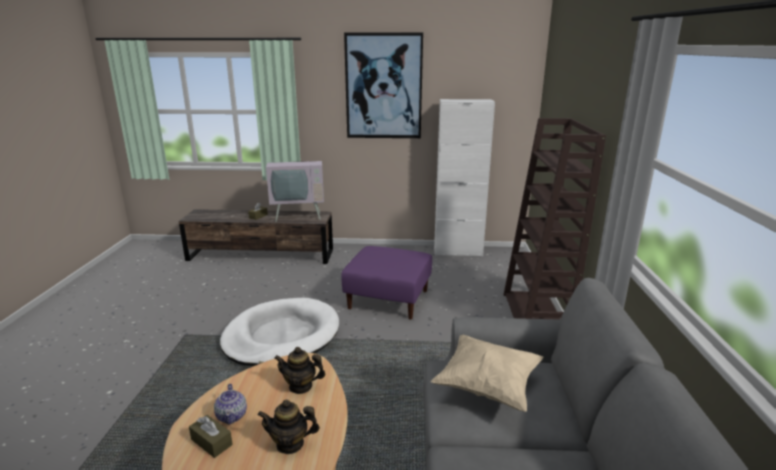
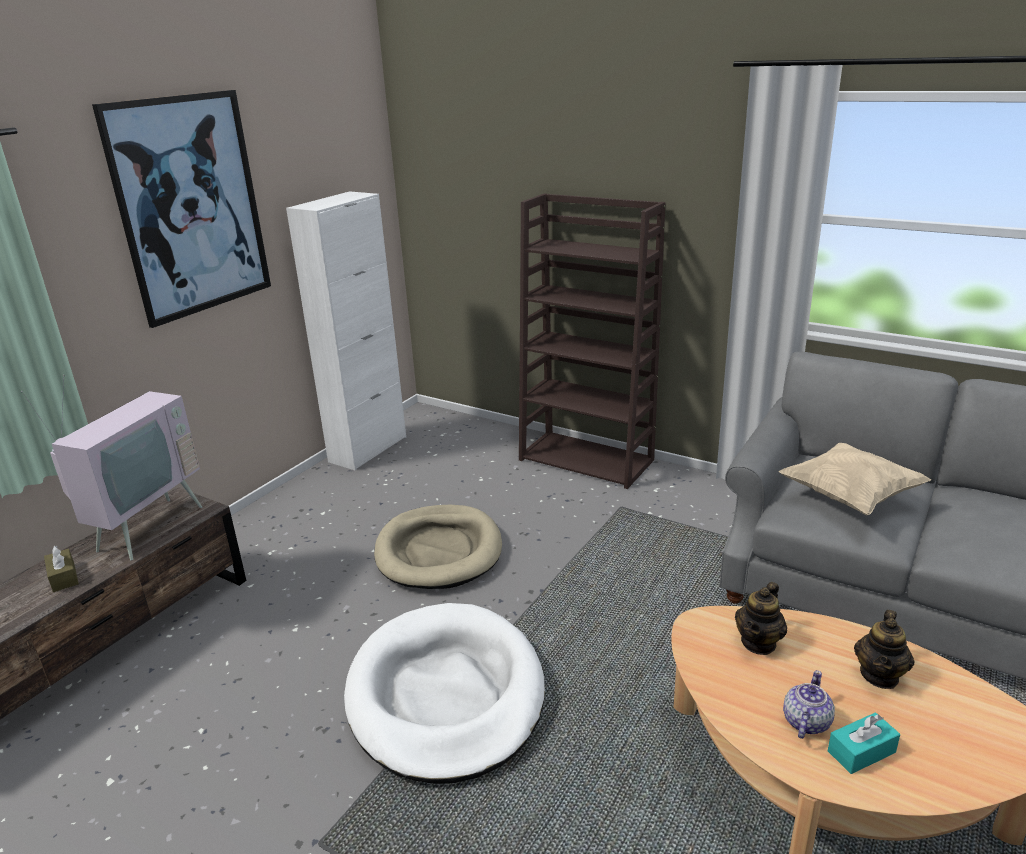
camera: 60 degrees left, 5 degrees up
(211, 442) = (861, 752): brown tissue box -> turquoise tissue box
(232, 415) = (805, 722): teapot -> teapot turned 75 degrees counterclockwise
(389, 299) = (439, 551): purple ottoman -> beige dog bed

